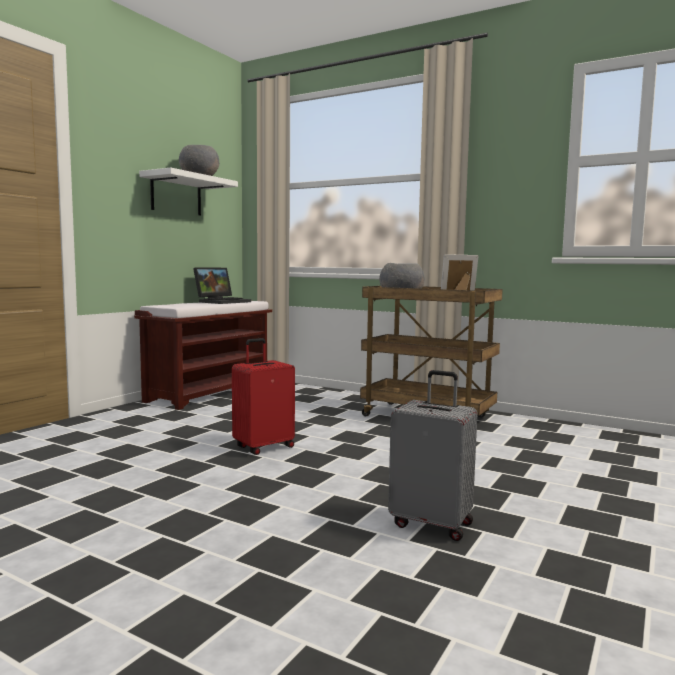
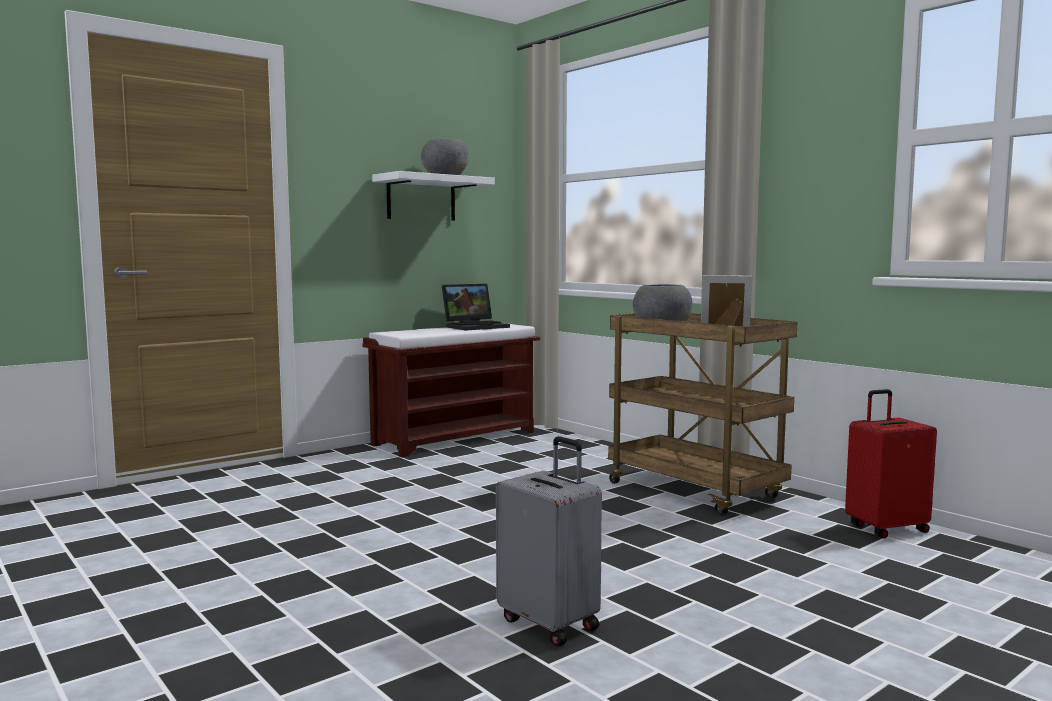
camera: 20 degrees right, 0 degrees up
(263, 447) = (451, 511): red suitcase -> red suitcase (886, 528)

